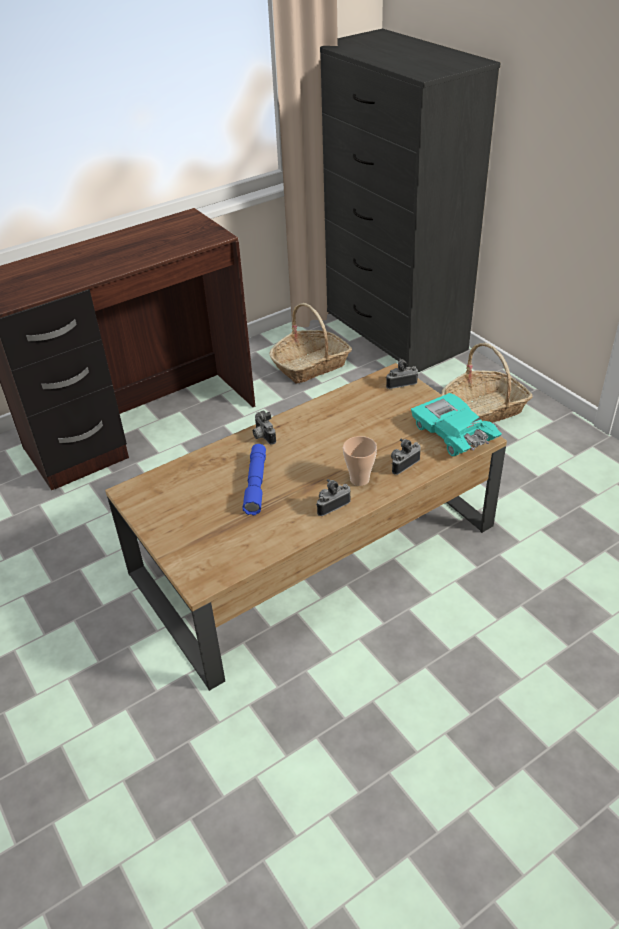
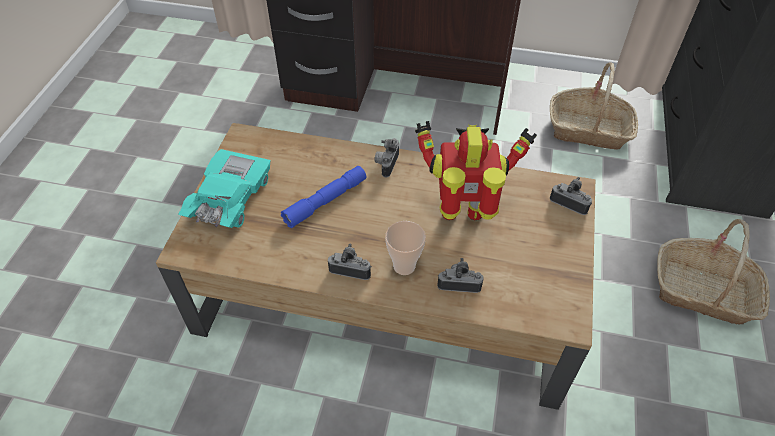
camera: 45 degrees right, 10 degrees up
(353, 430) = (463, 216): none -> toy robot
(453, 433) = (548, 294): turquoise toy car -> turquoise toy car (229, 198)

